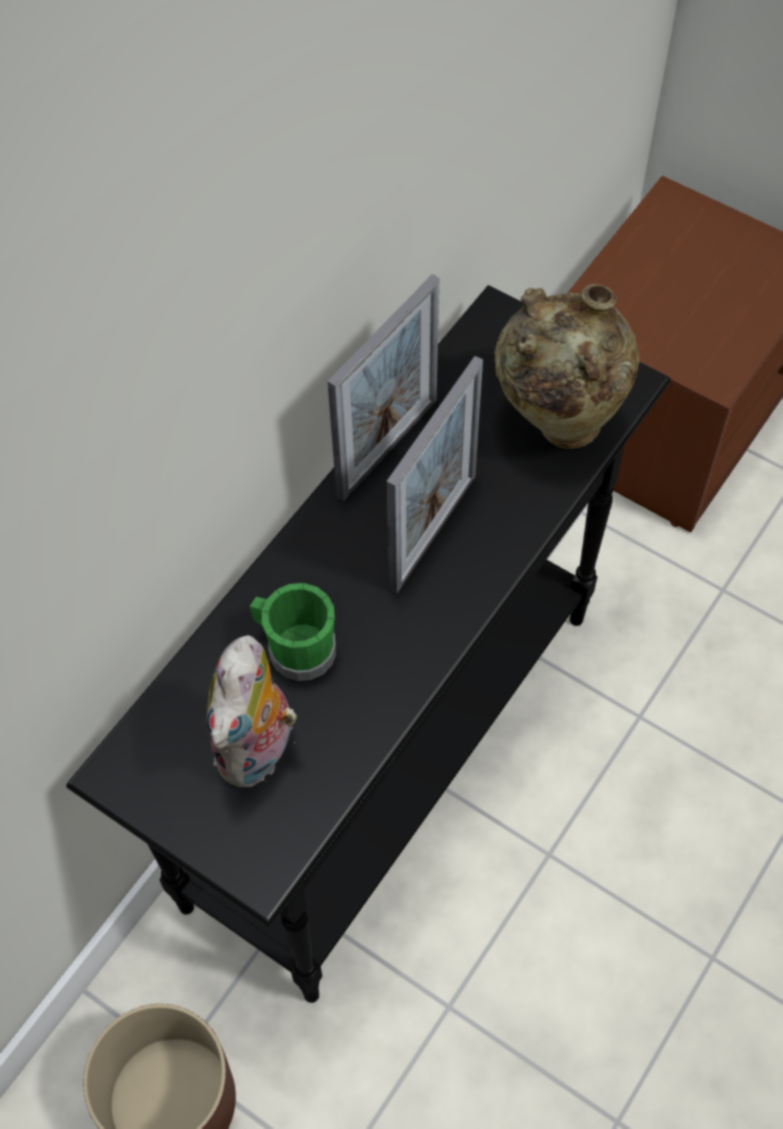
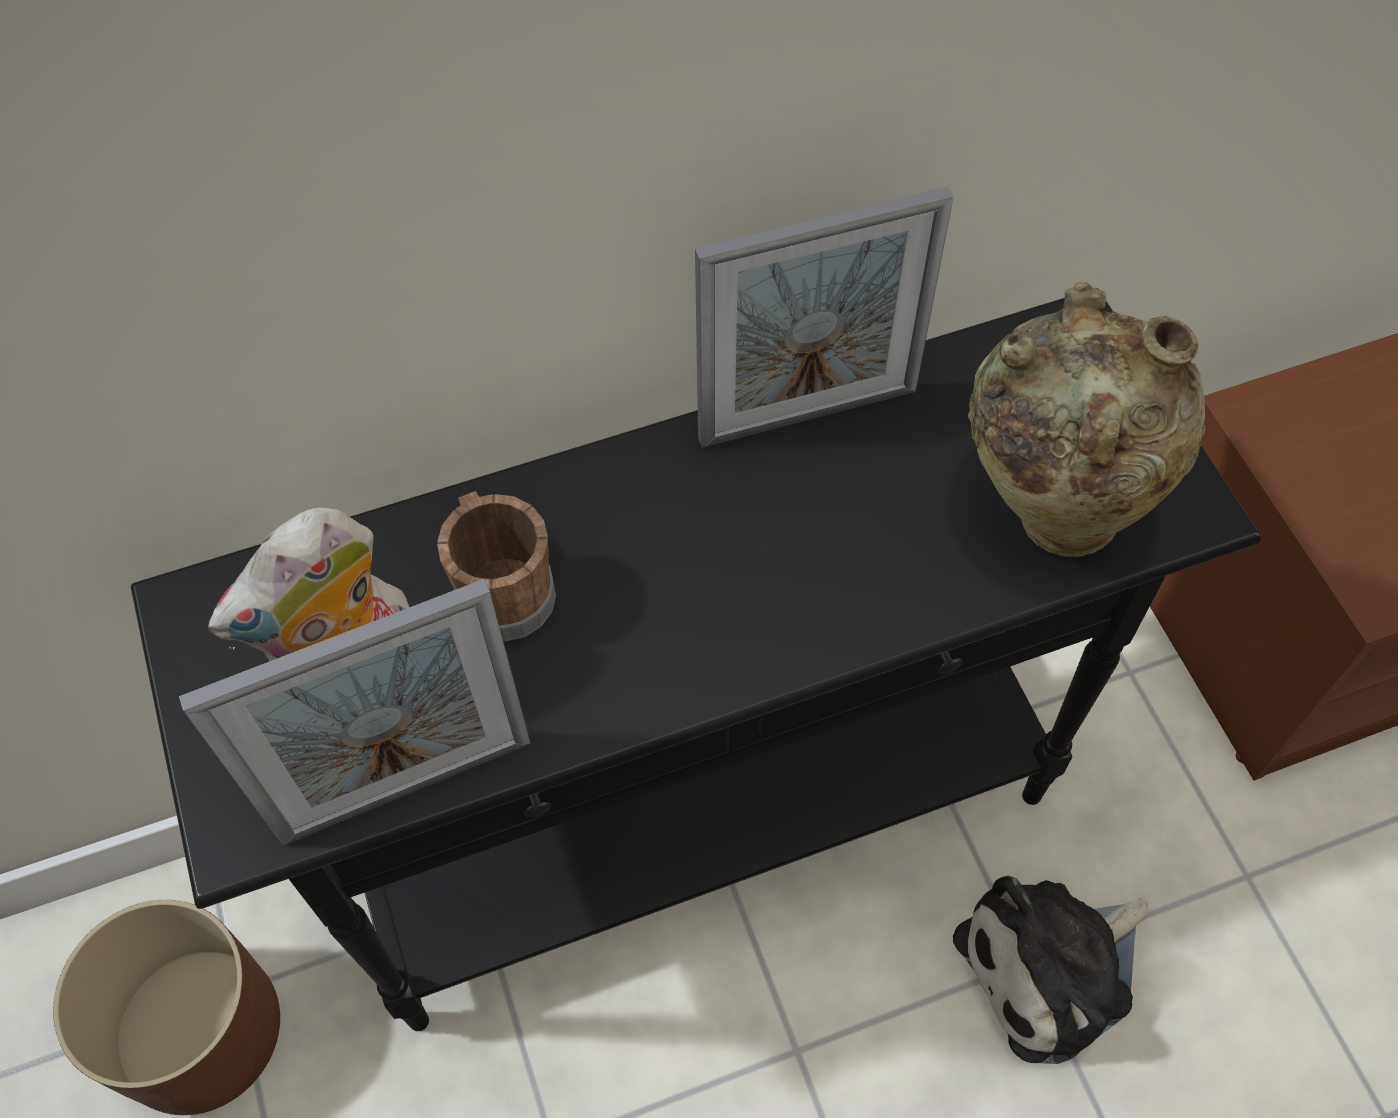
camera: 35 degrees right, 0 degrees up
(295, 647) = (502, 588): green mug -> brown mug
(433, 532) = (781, 550): picture frame -> picture frame (406, 788)
(656, 710) = (1053, 967): none -> plush toy

